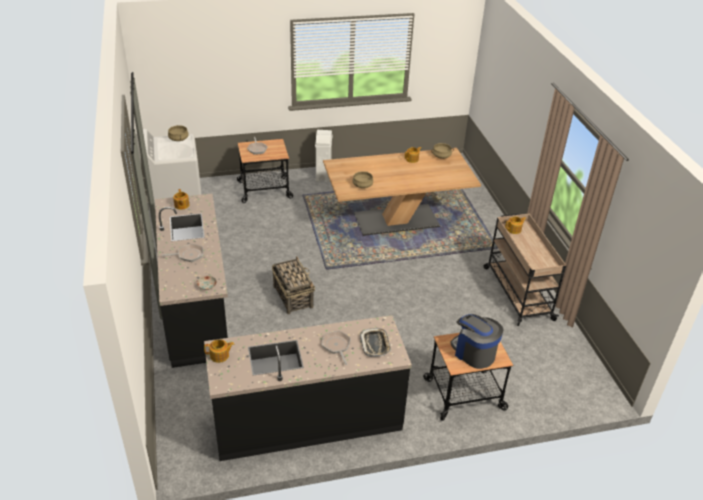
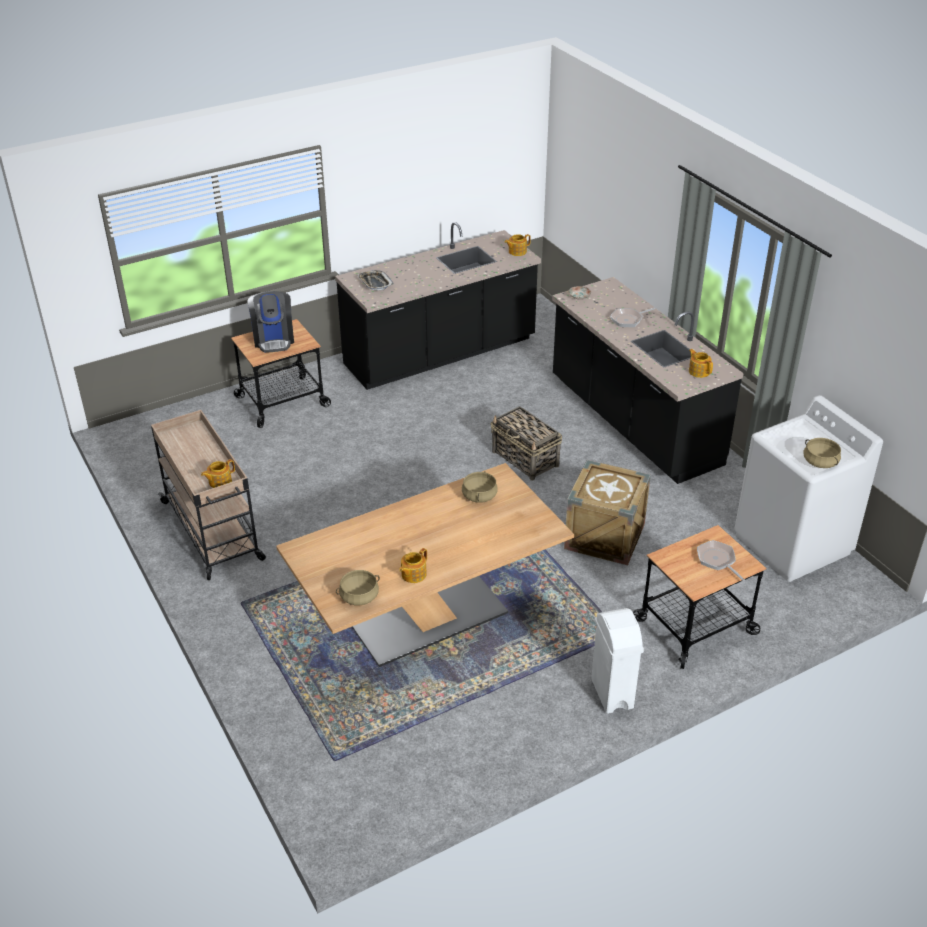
camera: 165 degrees right, 0 degrees up
(277, 238) = (604, 536): none -> crate
(336, 346) = (412, 275): frying pan -> none
(474, 353) = (274, 339): coffee machine -> coffee machine turned 45 degrees clockwise

